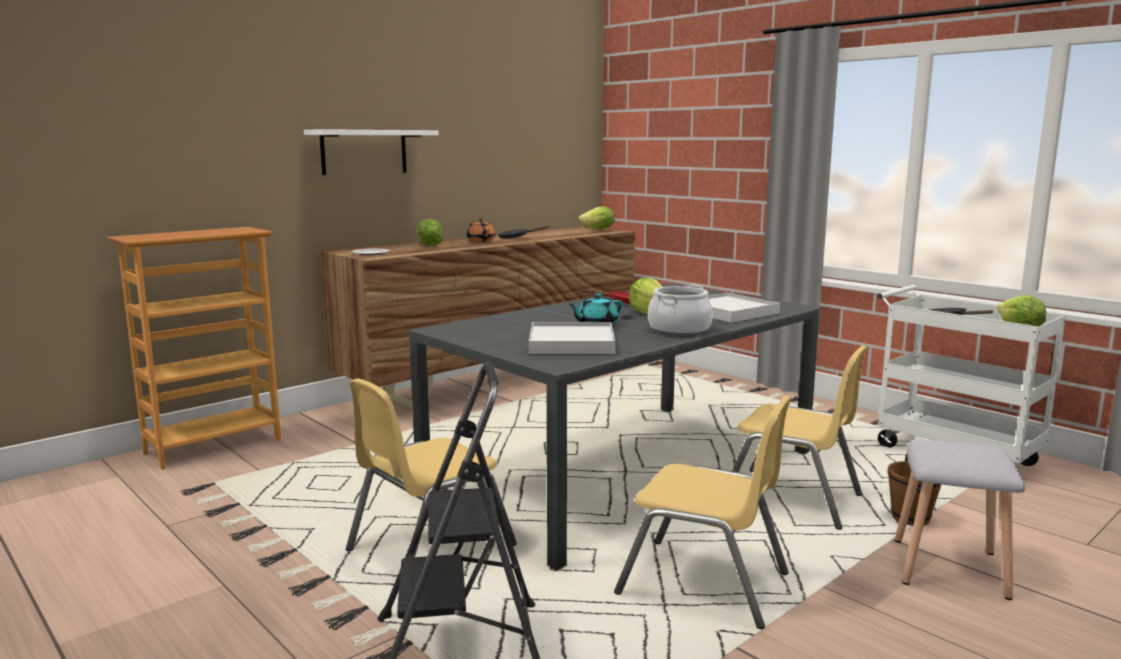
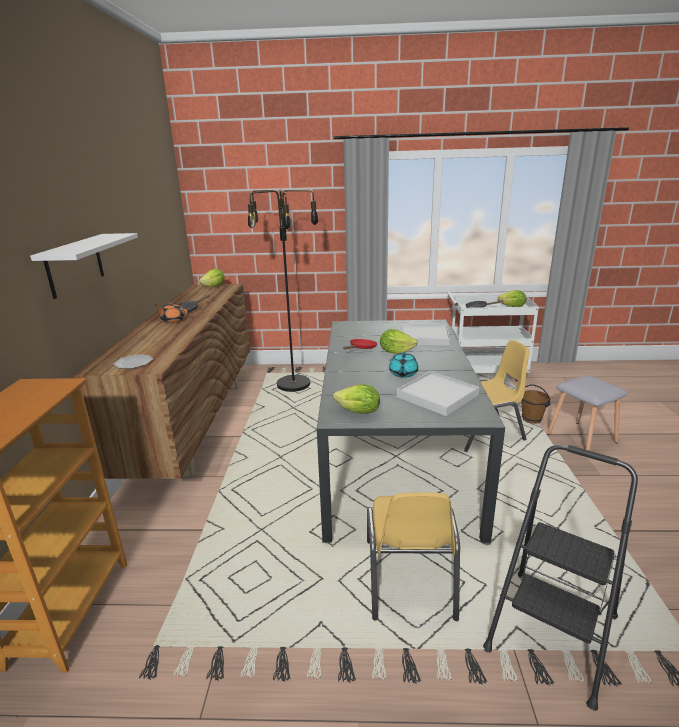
camera: 45 degrees left, 10 degrees up
(429, 246) = (152, 338): lettuce -> lettuce (359, 412)
(652, 382) = (292, 385): none -> floor lamp
(679, 330) = (447, 361): cooking pot -> none
(704, 583) = (544, 504): yellow chair -> none

